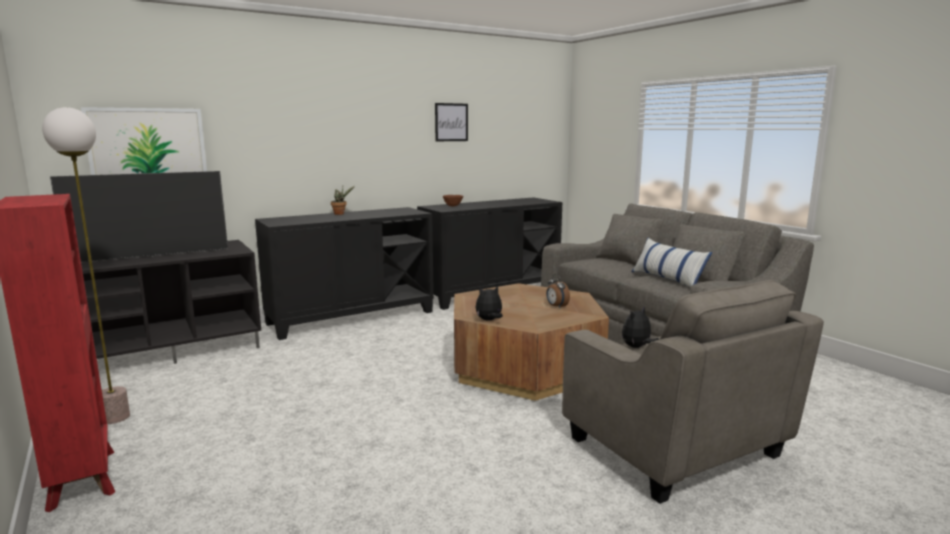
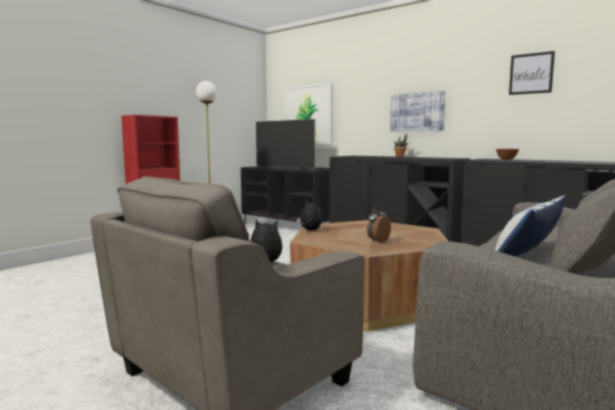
camera: 70 degrees right, 5 degrees down
(342, 157) = (417, 112): none -> picture

